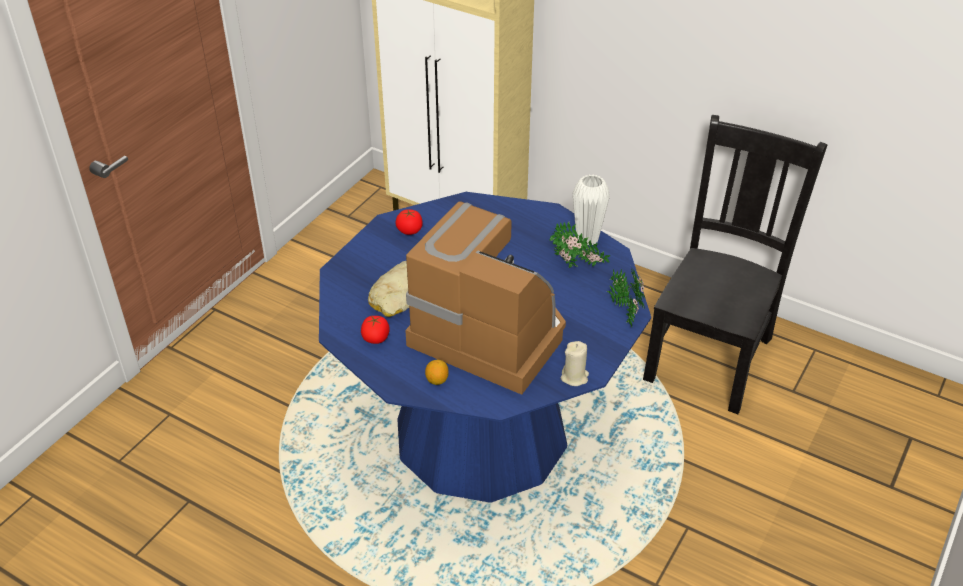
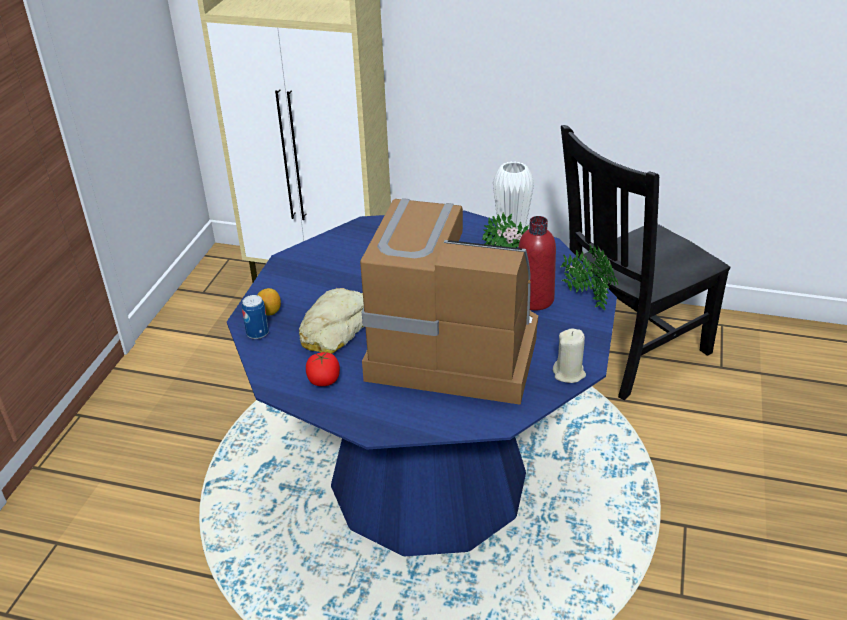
camera: 15 degrees left, 5 degrees down
(340, 285) = (257, 333): none -> can
(409, 230) = (315, 264): tomato -> none
(437, 380) = (416, 410): lemon -> lemon (269, 312)
(578, 303) = (534, 299): none -> red bottle
(710, 356) = (628, 351): black chair -> black chair turned 135 degrees counterclockwise

